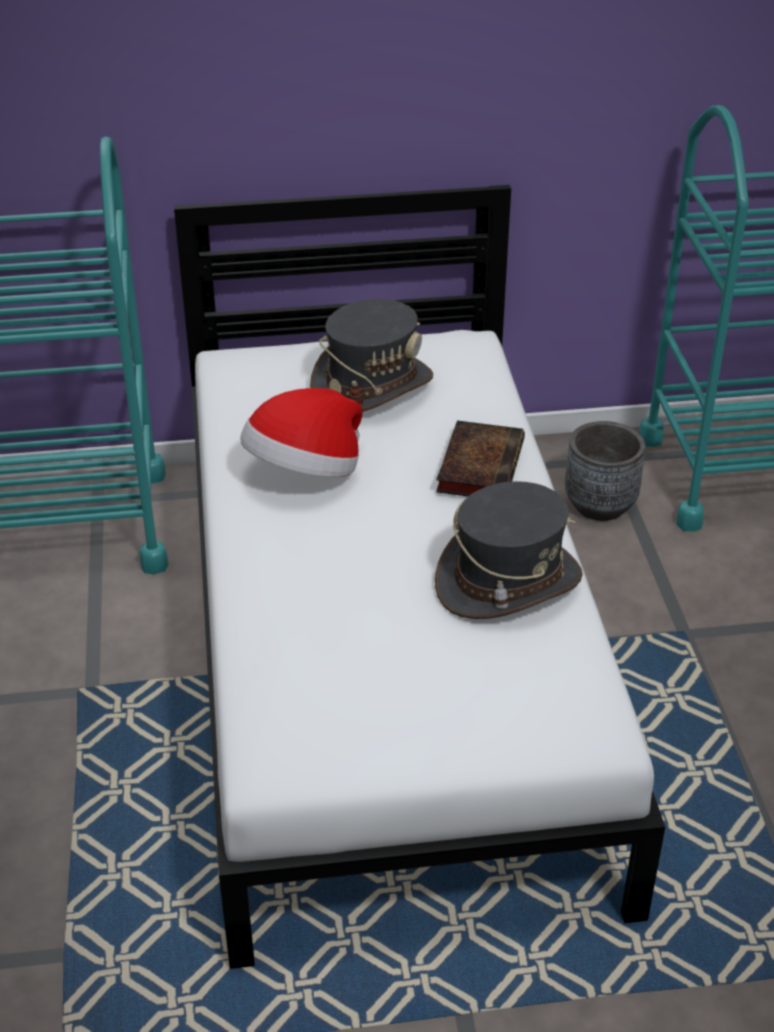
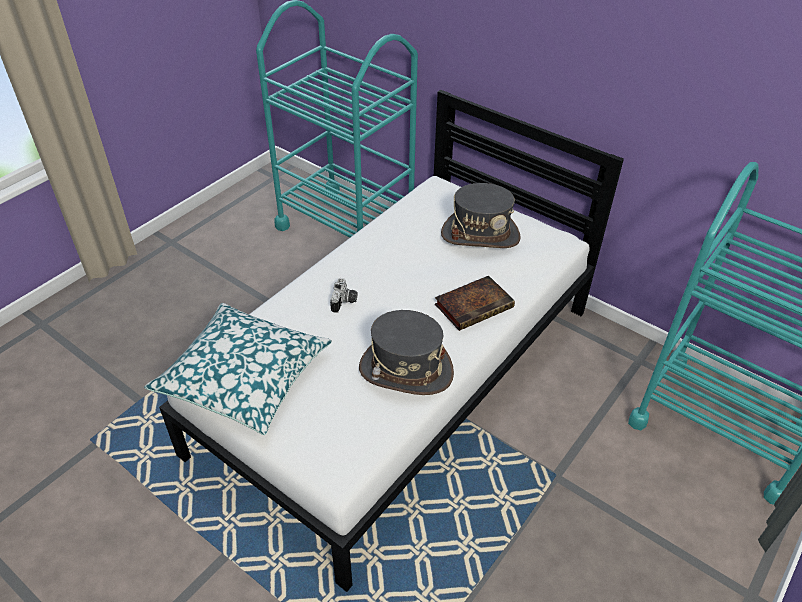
camera: 45 degrees right, 5 degrees up
(305, 472) = (394, 257): hat -> none
(325, 560) = (345, 302): none -> camera
(334, 726) = (244, 377): none -> pillow
(600, 505) = (600, 379): grey planter -> none

